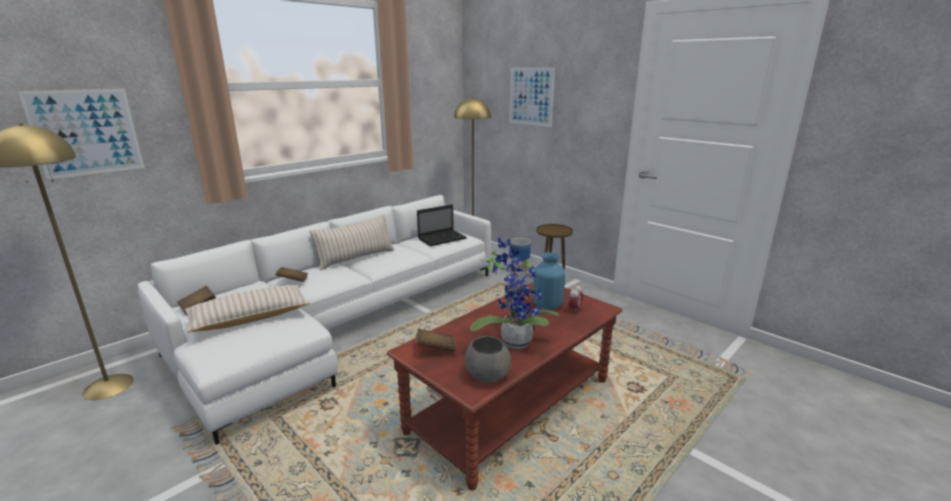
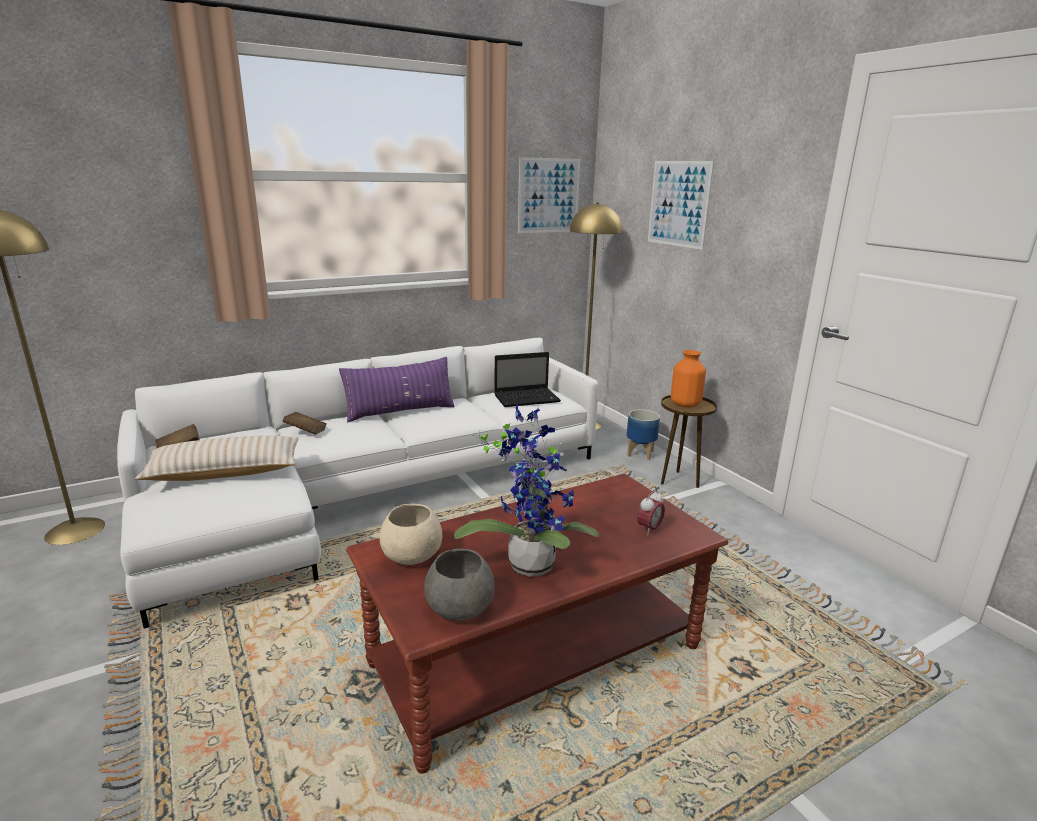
camera: 15 degrees right, 0 degrees up
(86, 132) = (81, 223): picture -> picture (549, 196)
(356, 258) = (400, 411): beige pillow -> purple pillow
(435, 349) = (411, 555): brown book -> beige bowl
(548, 305) = (611, 516): blue vase -> none
(552, 230) = (685, 404): none -> orange vase

